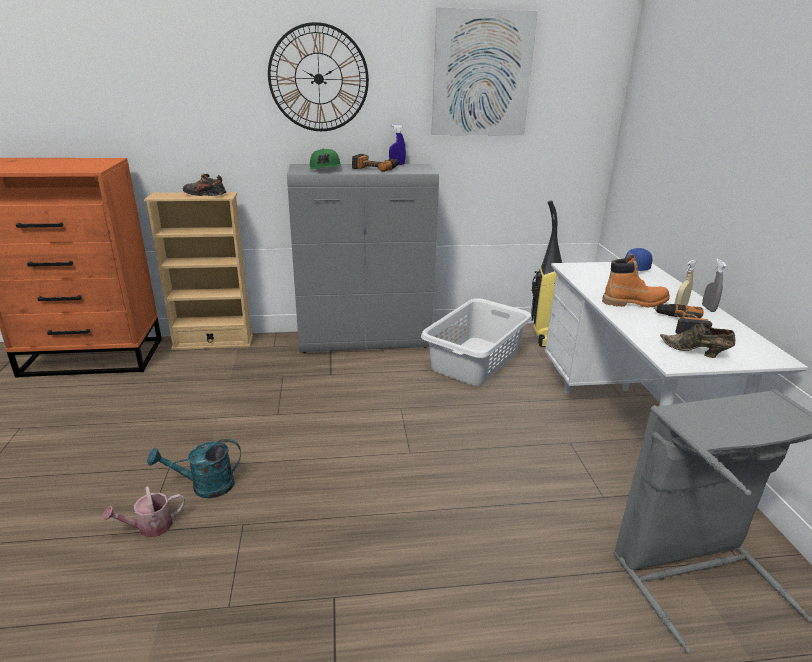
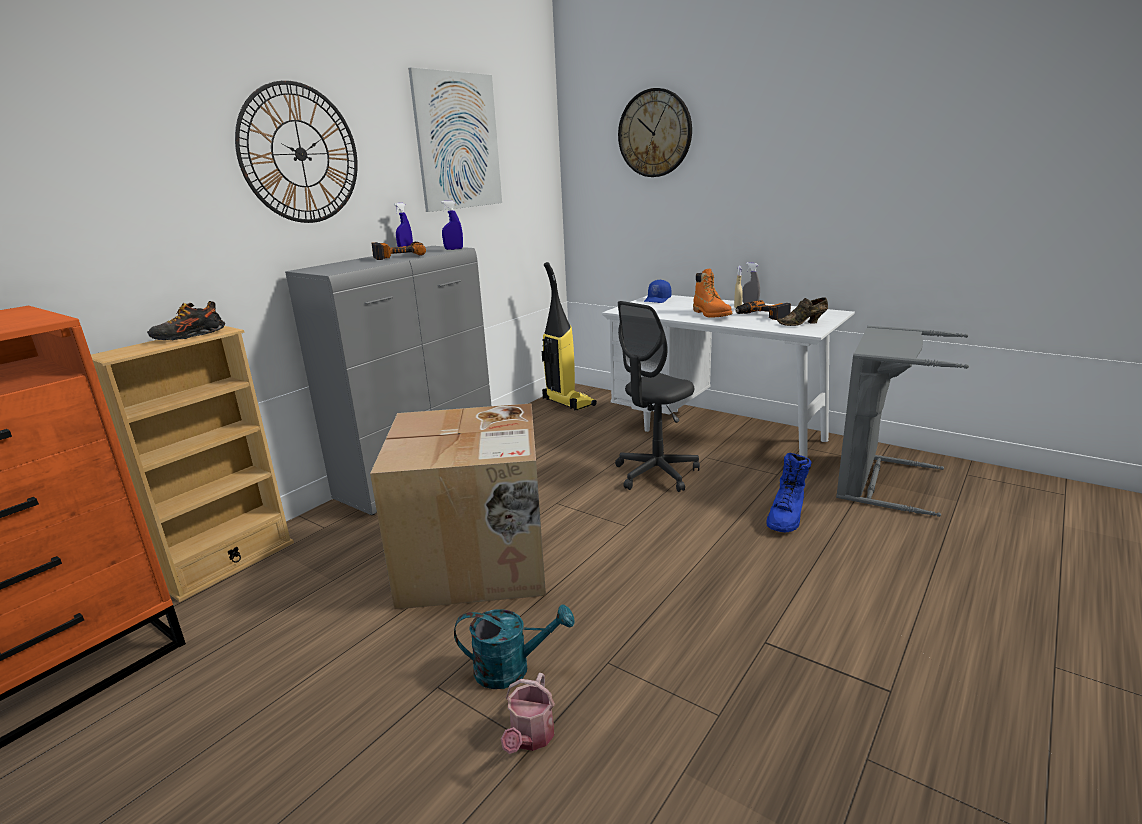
camera: 45 degrees left, 5 degrees down
(205, 486) = (512, 668): turquoise watering can -> turquoise watering can turned 120 degrees counterclockwise
(298, 414) = (476, 560): none -> cardboard box
(325, 168) = (350, 265): green cap -> none
(422, 171) = (453, 249): none -> blue spray bottle
(476, 360) = (547, 442): white laundry basket -> none
(503, 430) = (656, 474): none -> grey office chair
(534, 534) = (786, 517): none -> blue boot
(635, 302) = (711, 314): orange boot -> orange boot turned 120 degrees clockwise
(692, 84) = (655, 133): none -> wall clock

